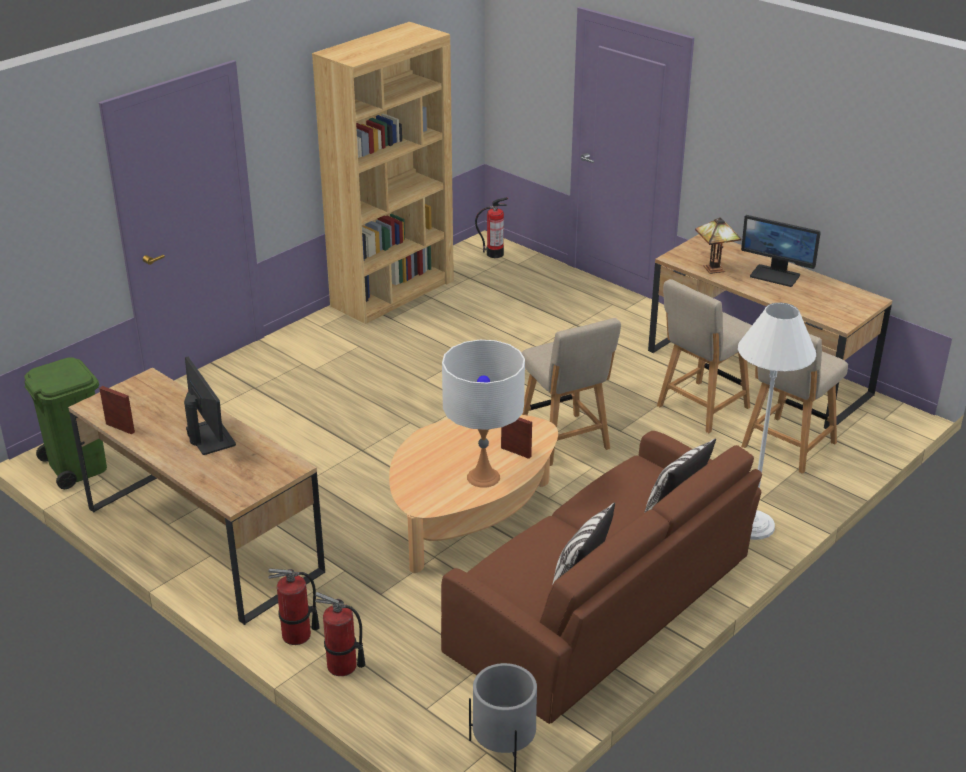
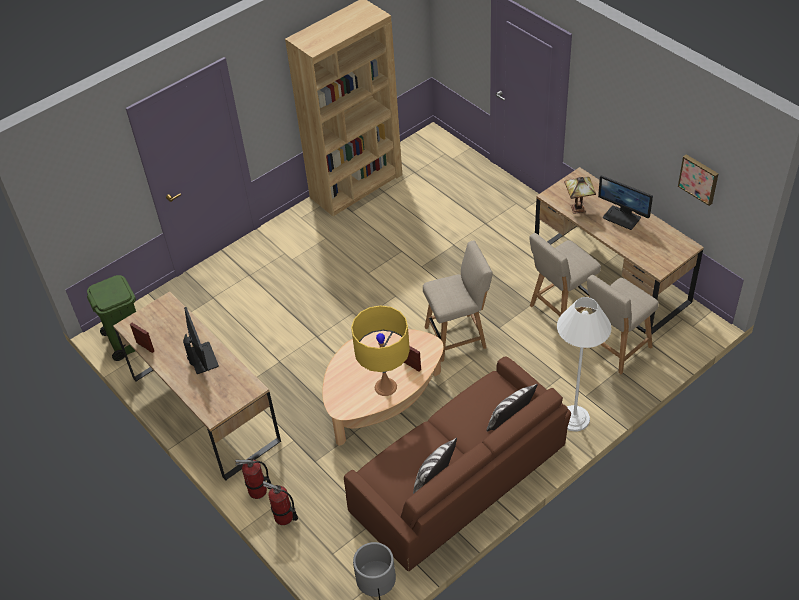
camera: 10 degrees right, 15 degrees up
(483, 477) = (385, 387): white table lamp -> yellow table lamp
(494, 254) = (437, 147): fire extinguisher -> none
(565, 442) = (458, 336): beige chair -> beige chair turned 90 degrees counterclockwise
(883, 199) = (699, 179): none -> picture

